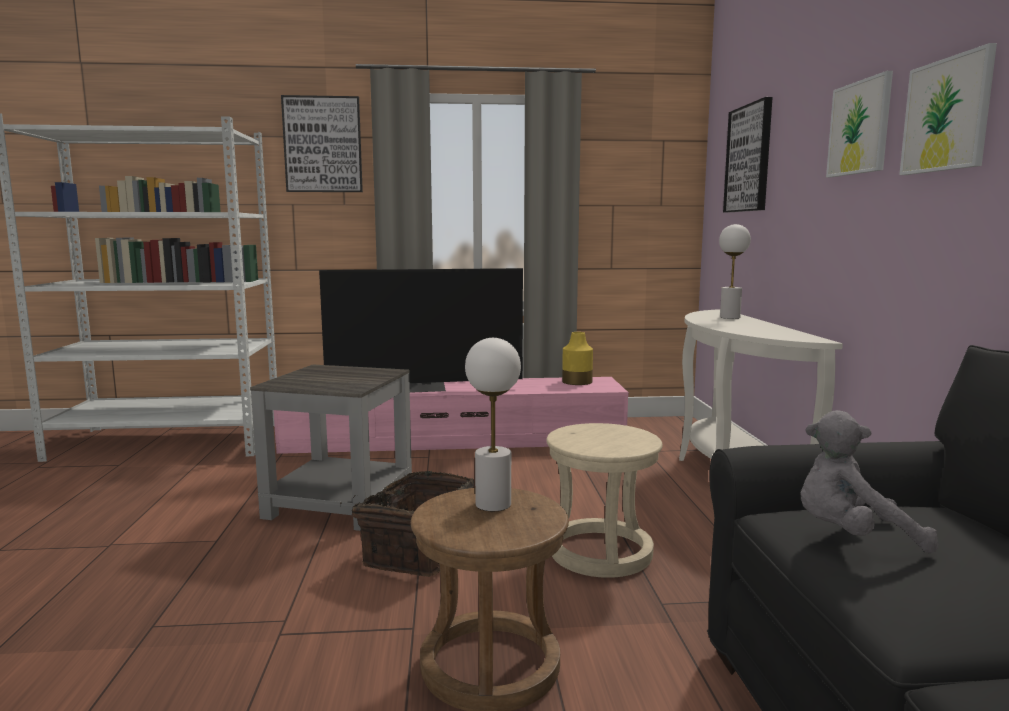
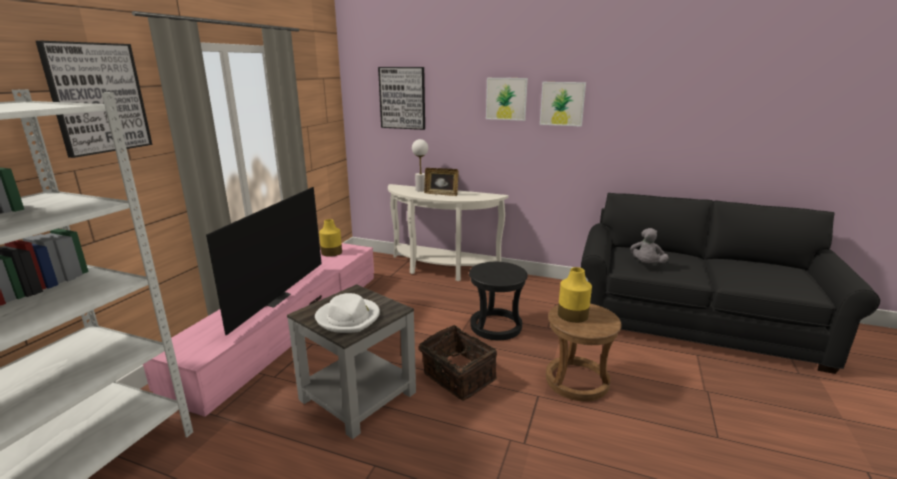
camera: 65 degrees left, 10 degrees up
(317, 379) = (348, 318): none -> white hat
(493, 504) = (572, 314): white table lamp -> yellow vase
(601, 552) = (496, 326): beige stool -> black stool
(736, 323) = (441, 194): none -> picture frame

